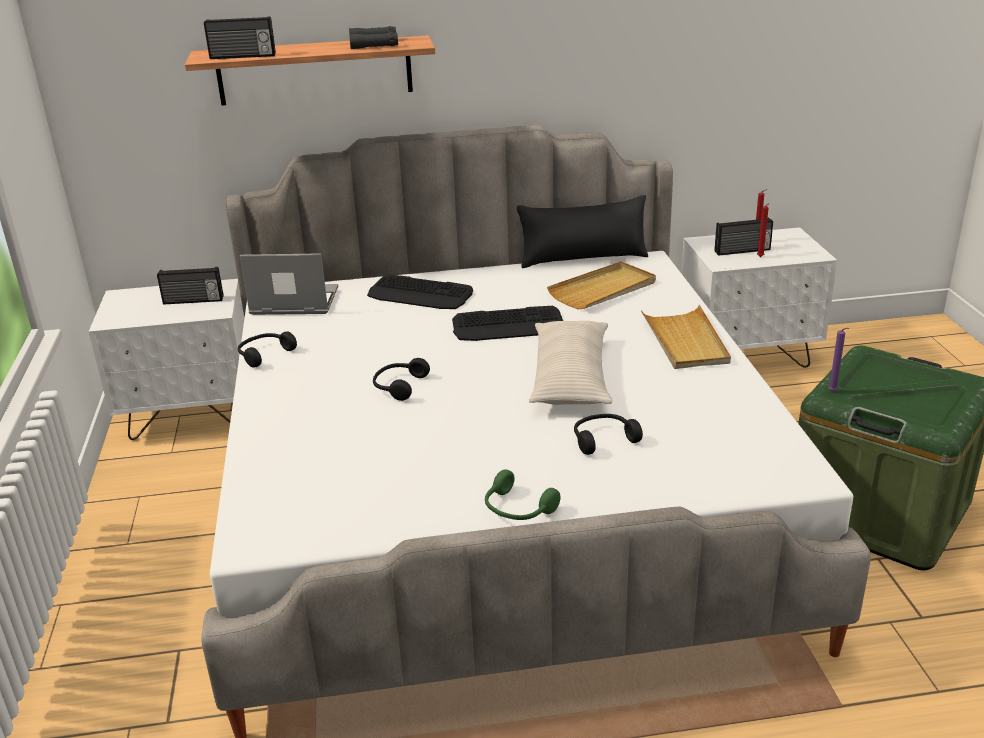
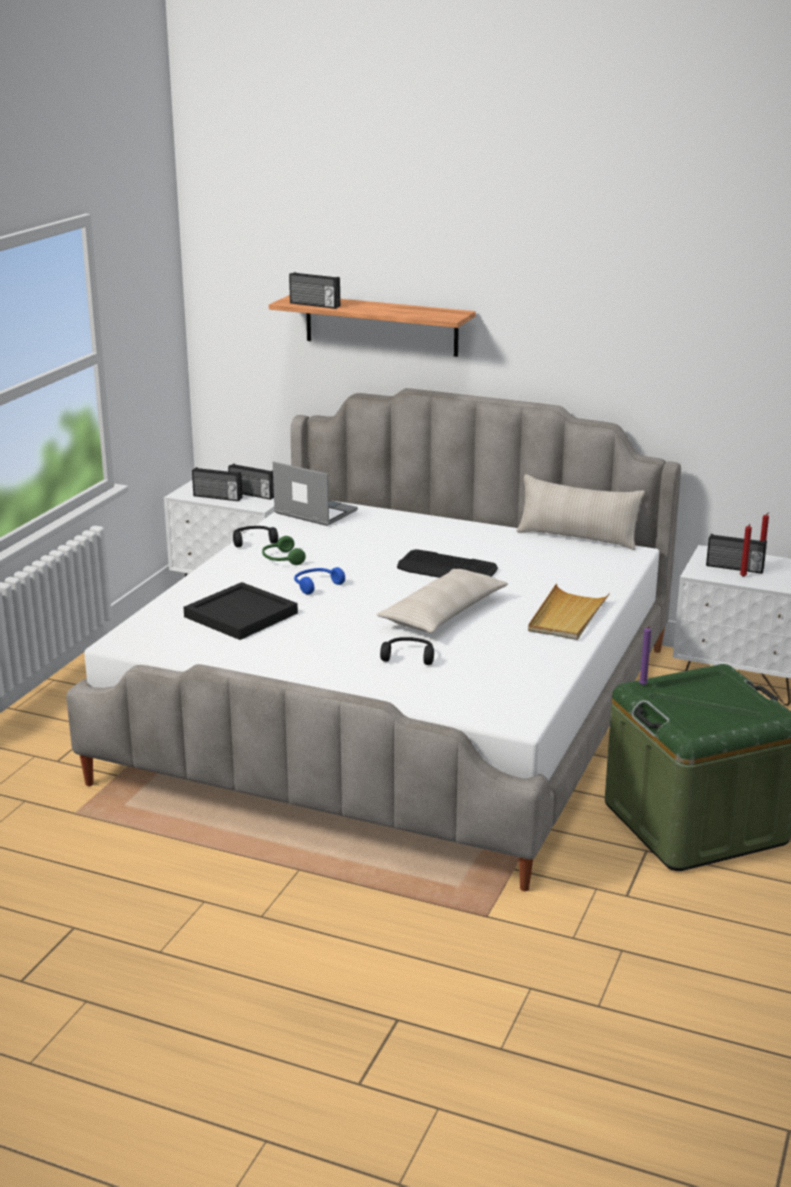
camera: 30 degrees right, 5 degrees down
(156, 314) = (217, 497): none -> radio
(359, 451) = (242, 615): none -> black tray
(374, 44) = (420, 311): black binoculars -> none
(398, 386) = (316, 585): black headphones -> blue headphones
(420, 294) = (412, 530): keyboard -> none
(517, 509) = (295, 676): green headphones -> green headphones (281, 559)
(583, 259) = (577, 538): black pillow -> beige pillow
(603, 289) = (559, 564): beige tray -> none

